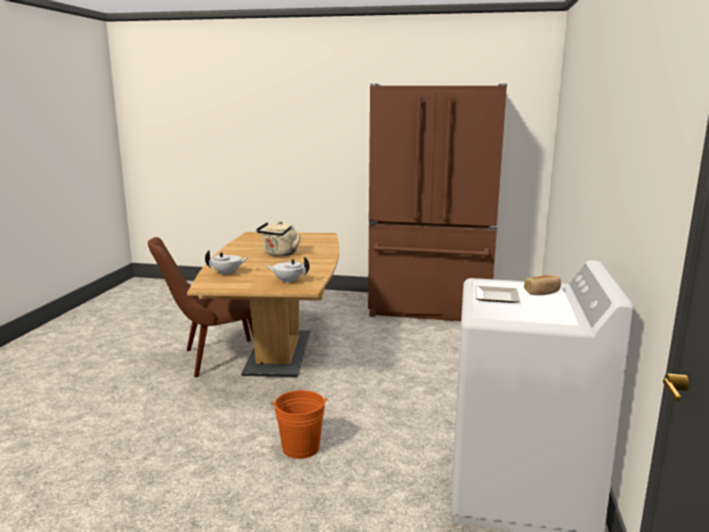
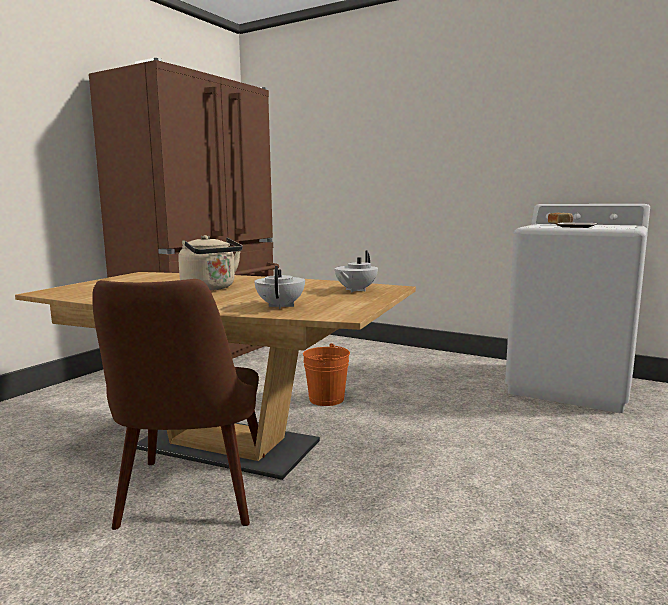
camera: 70 degrees left, 5 degrees down
(300, 447) = (502, 459): orange bucket -> orange bucket (326, 399)

